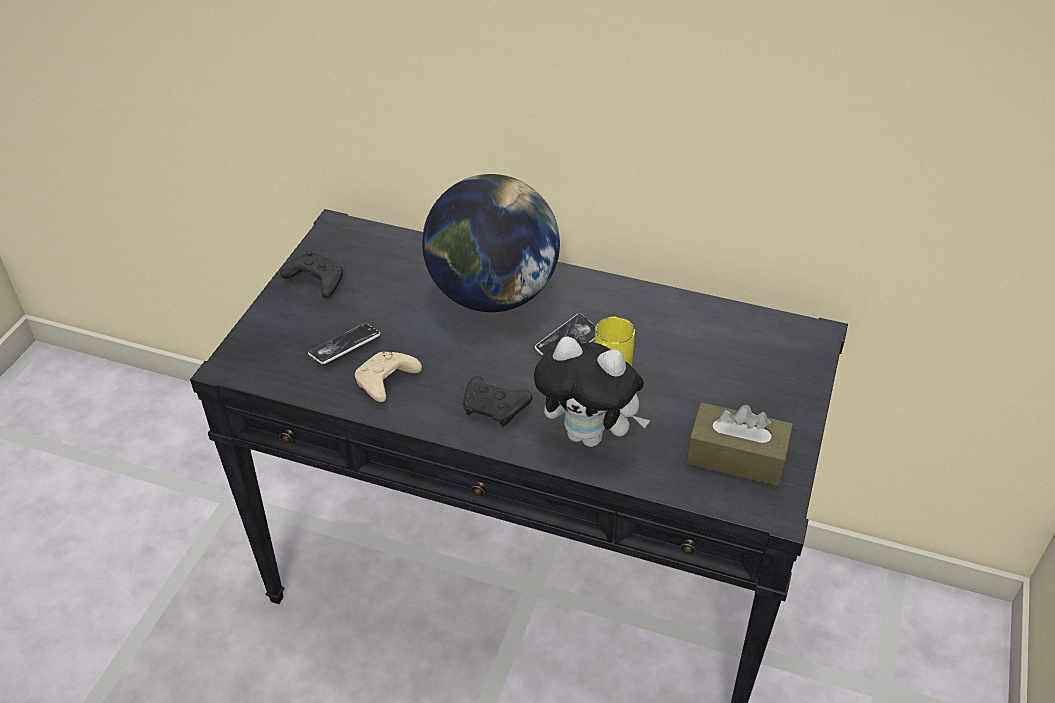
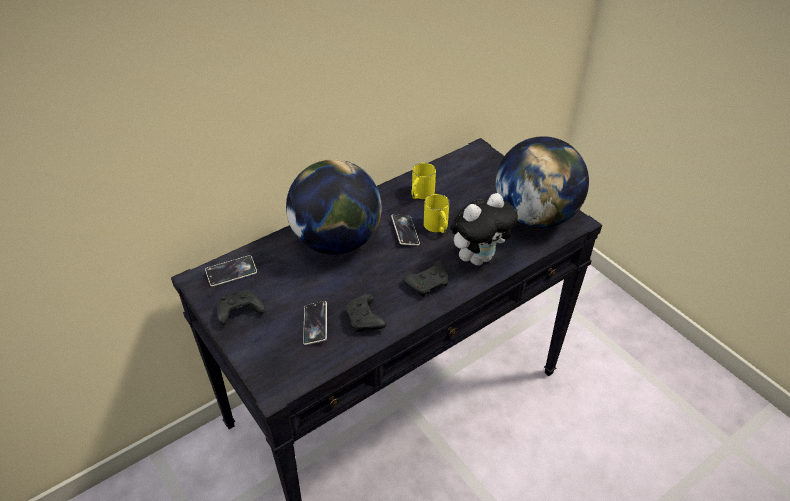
camera: 55 degrees left, 0 degrees up
(367, 245) = (231, 273): none -> phone
(386, 383) = (365, 320): beige game controller -> black game controller
(654, 323) = (420, 194): none -> yellow mug
(736, 457) = (535, 216): brown tissue box -> globe

